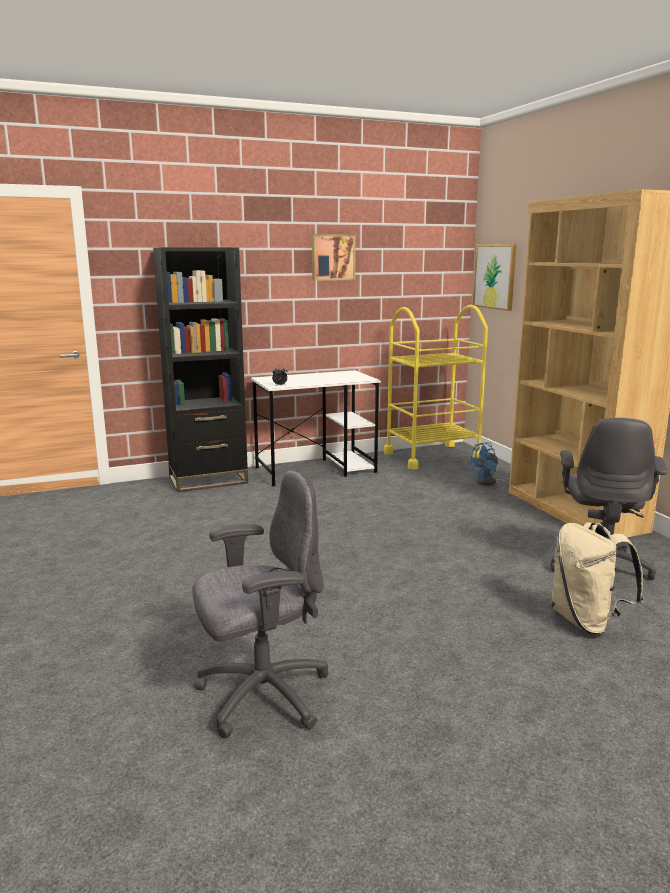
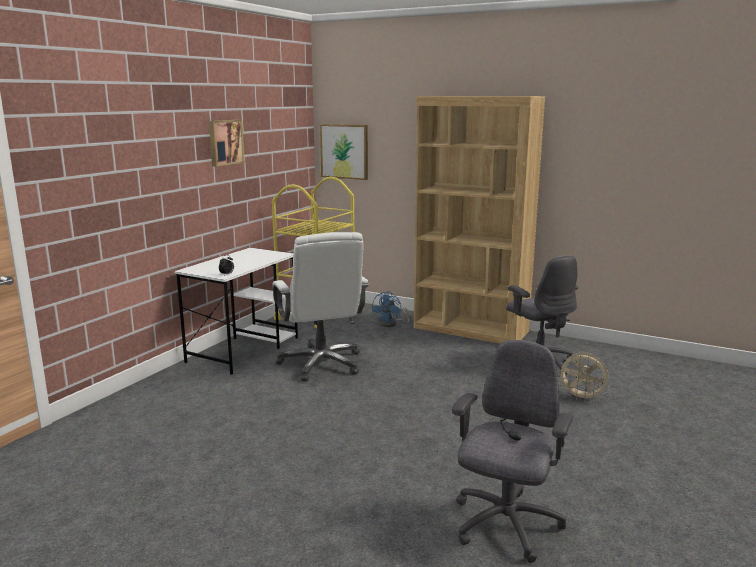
camera: 40 degrees left, 0 degrees up
(208, 480) = (158, 387): black bookcase -> none
(358, 499) = (321, 364): none -> white office chair
(587, 622) = (582, 398): beige backpack -> beige fan

